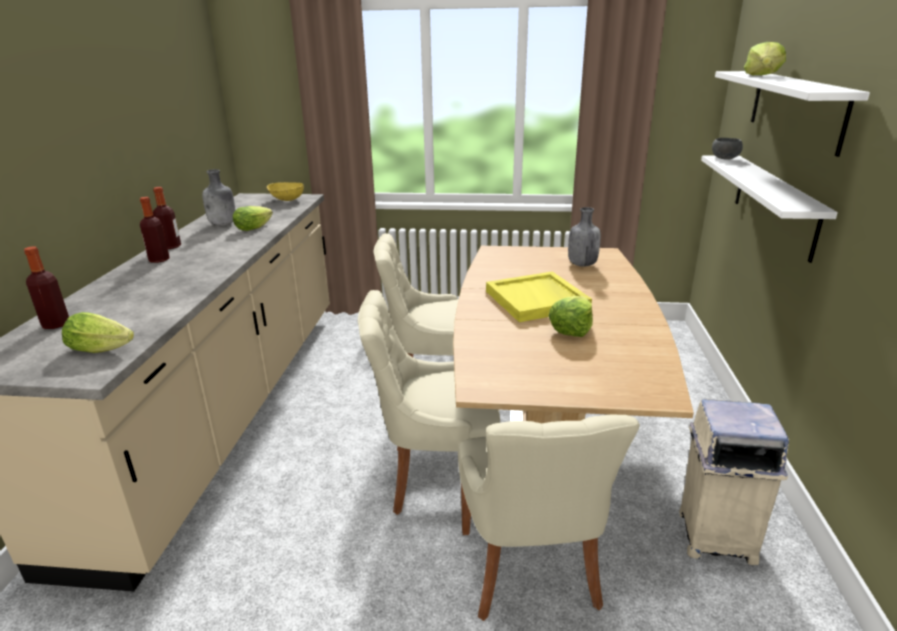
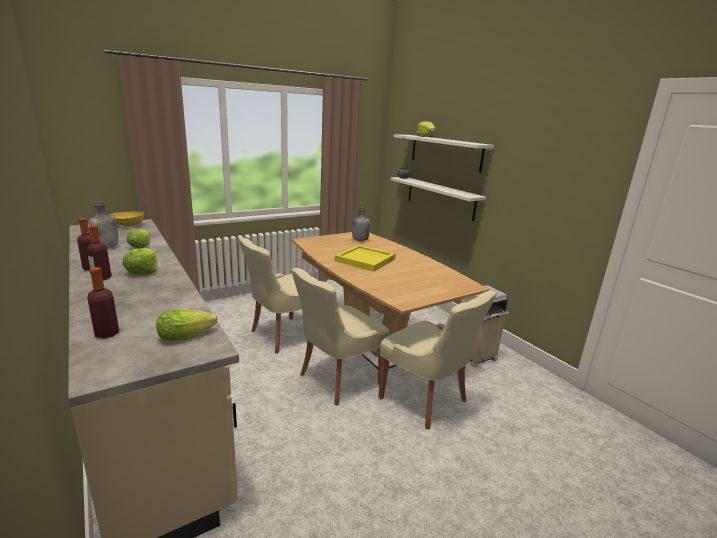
camera: 40 degrees left, 5 degrees down
(571, 329) = (400, 269): lettuce -> lettuce (143, 271)

